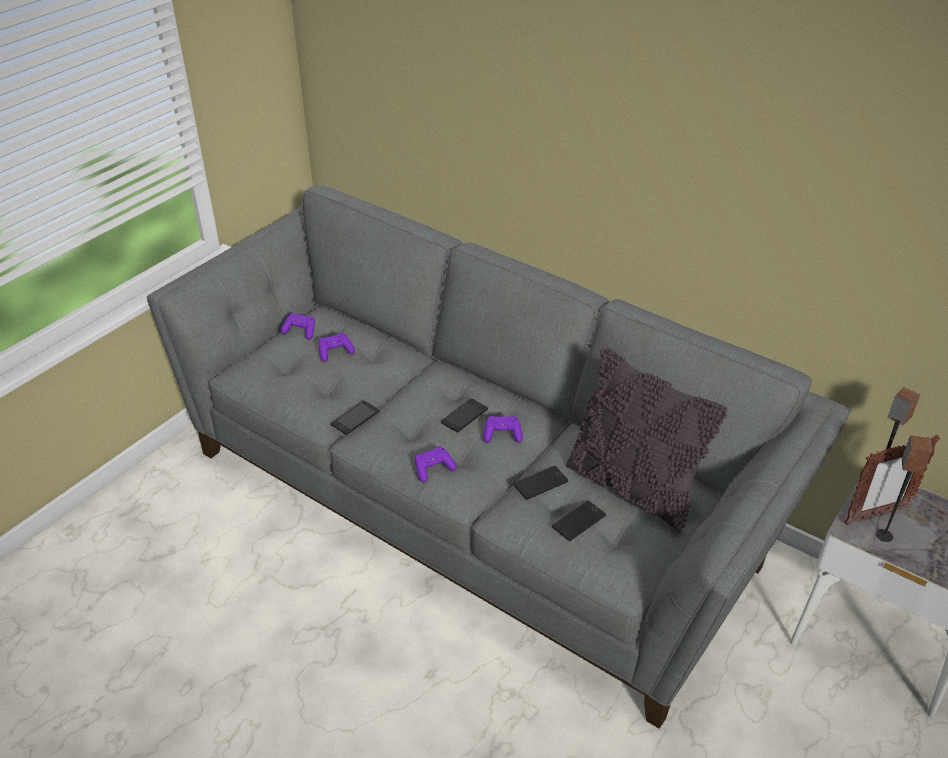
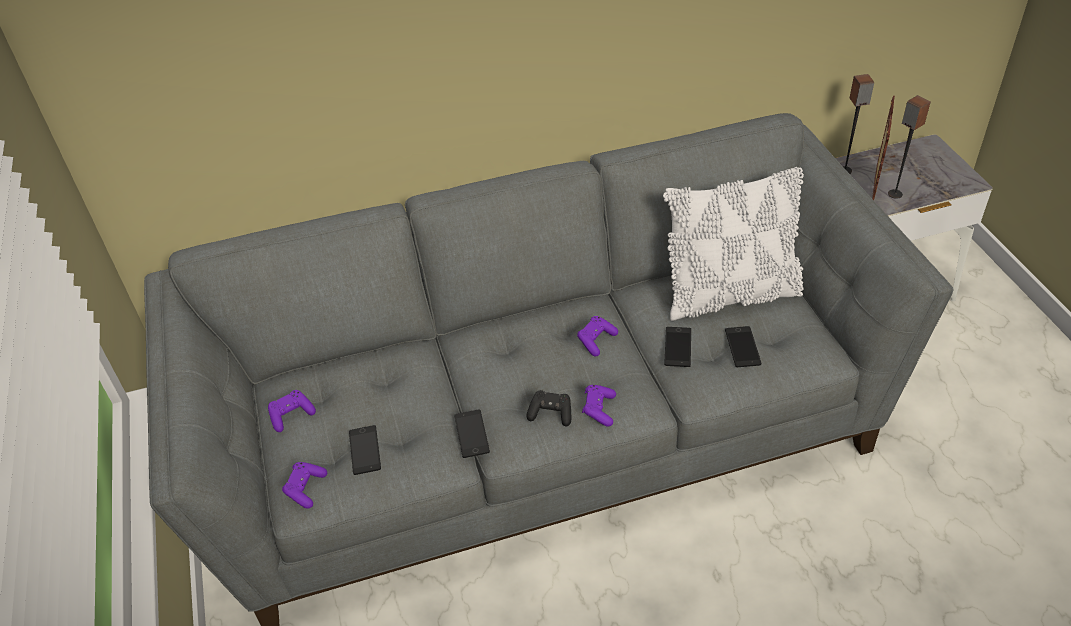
camera: 50 degrees left, 5 degrees up
(335, 352) = (359, 402): purple game controller -> purple game controller (305, 489)
(407, 446) = (551, 413): none -> black game controller
(464, 416) = (548, 352): phone -> phone (365, 450)
(633, 488) = (730, 295): black pillow -> white pillow

